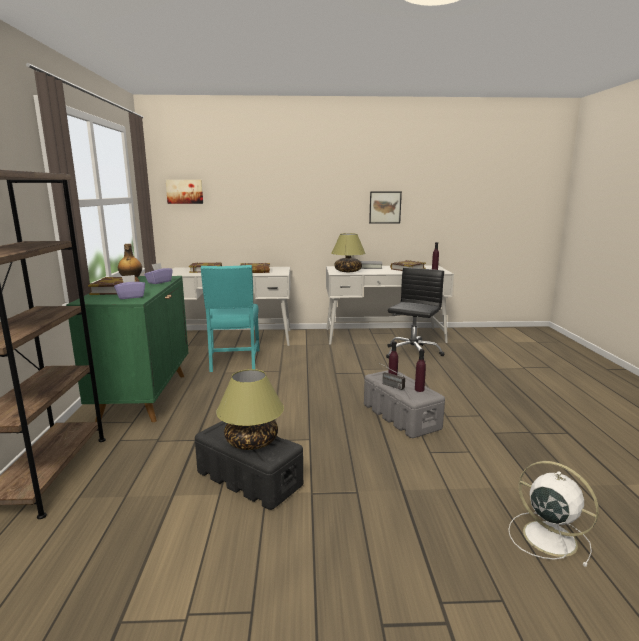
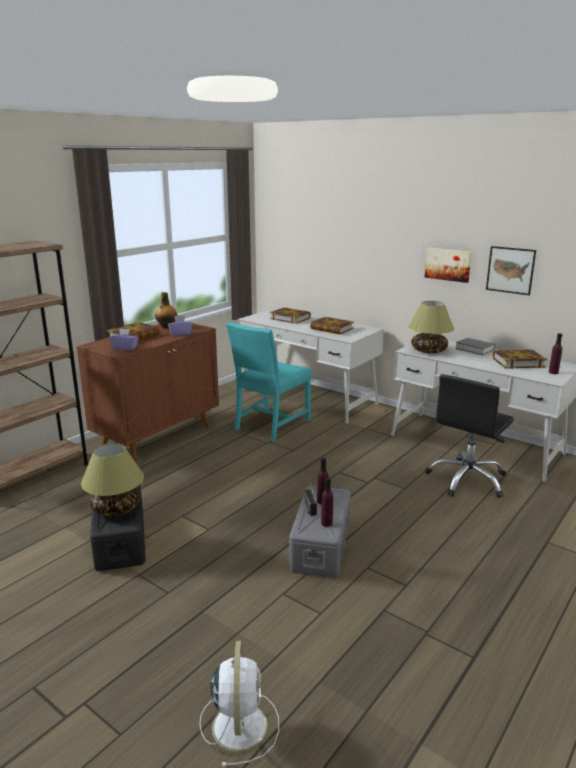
camera: 40 degrees right, 5 degrees up
(144, 396) = (158, 436): green cabinet -> brown cabinet
(185, 191) = (289, 228): picture -> picture (448, 264)
(412, 353) = (467, 480): black office chair -> black office chair turned 150 degrees clockwise

